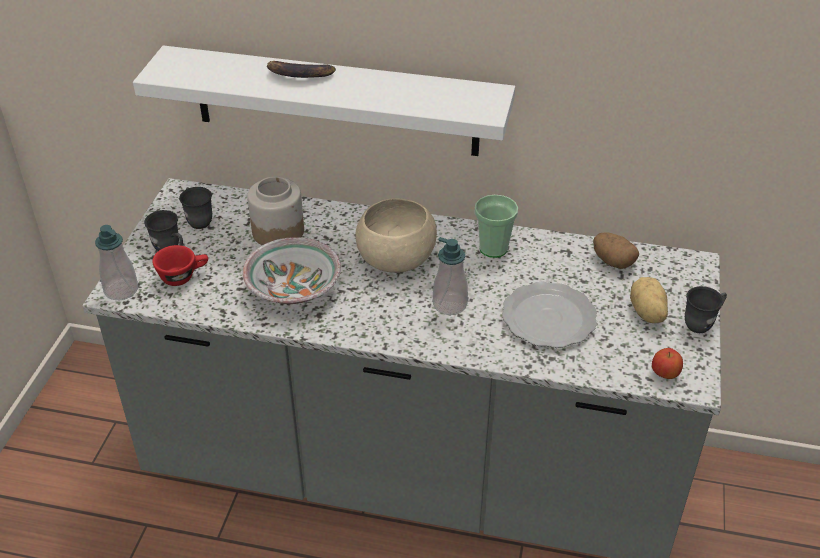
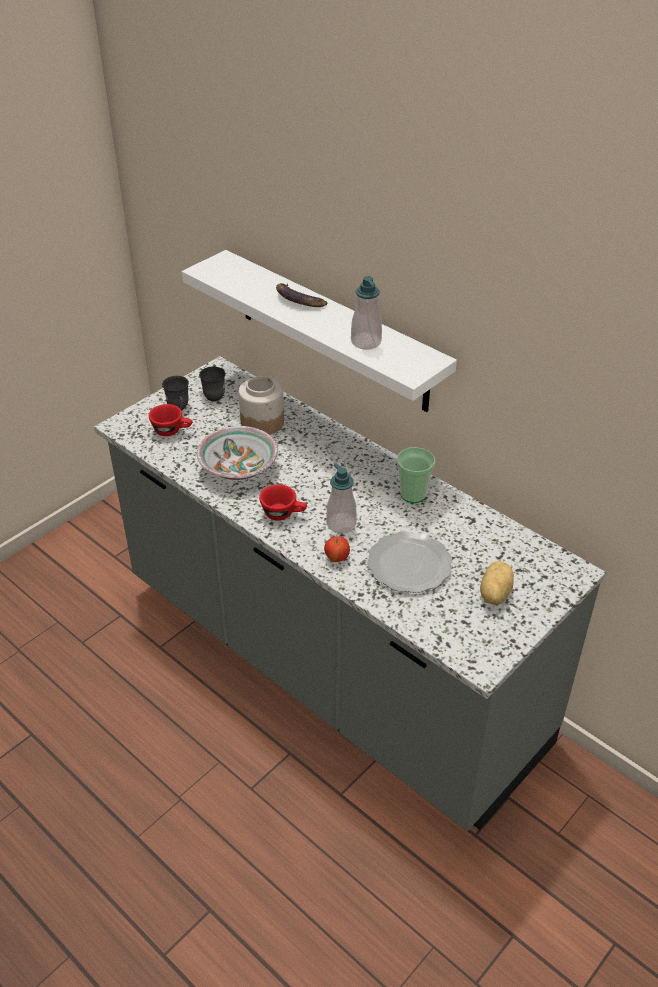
camera: 30 degrees right, 0 degrees up
(121, 290) = (125, 425): soap dispenser -> soap dispenser (366, 342)
(383, 317) = (284, 513): none -> red cup
(395, 257) = (331, 473): beige bowl -> none
(613, 261) = (503, 542): potato -> none
(664, 374) = (464, 647): apple -> apple (336, 558)
(702, 323) = (535, 621): grey mug -> none

